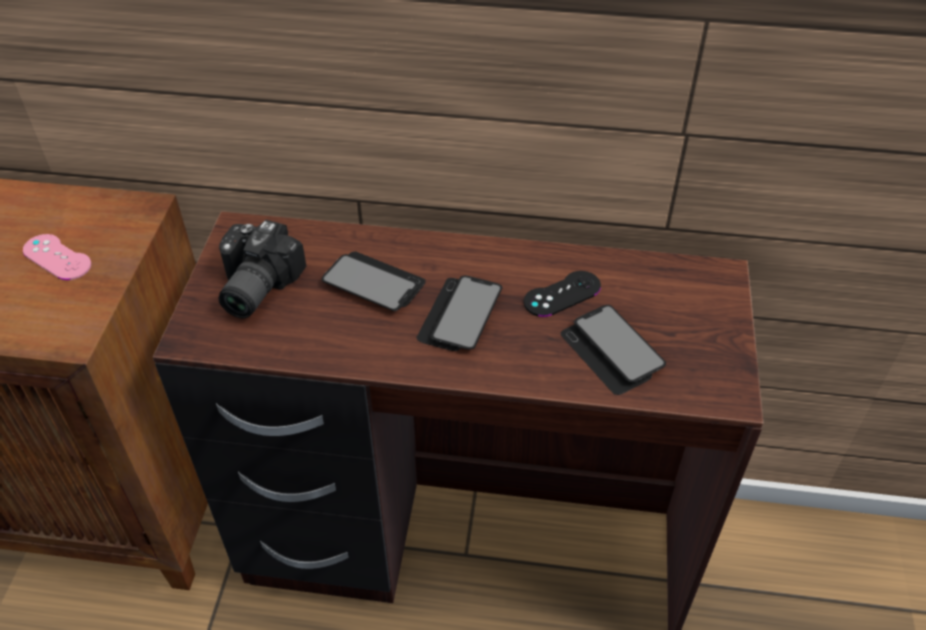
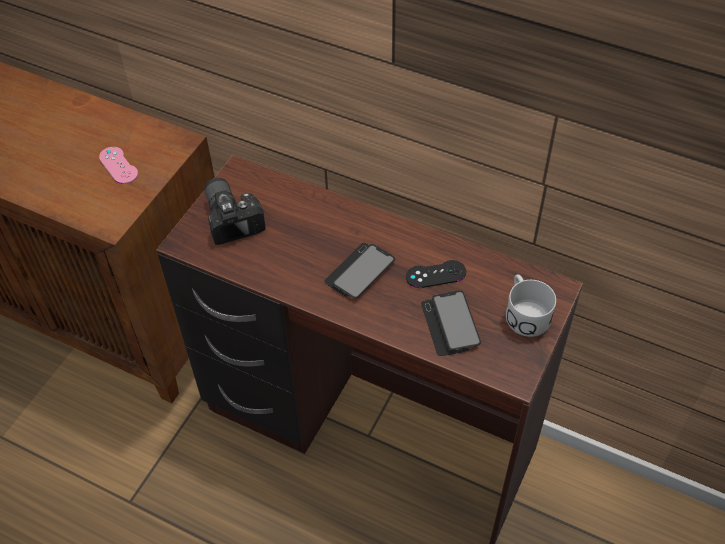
camera: 20 degrees right, 5 degrees up
(252, 287) = (233, 217): camera -> camera turned 120 degrees clockwise
(374, 283) = (312, 234): phone -> none
(697, 312) = (524, 312): none -> white mug

